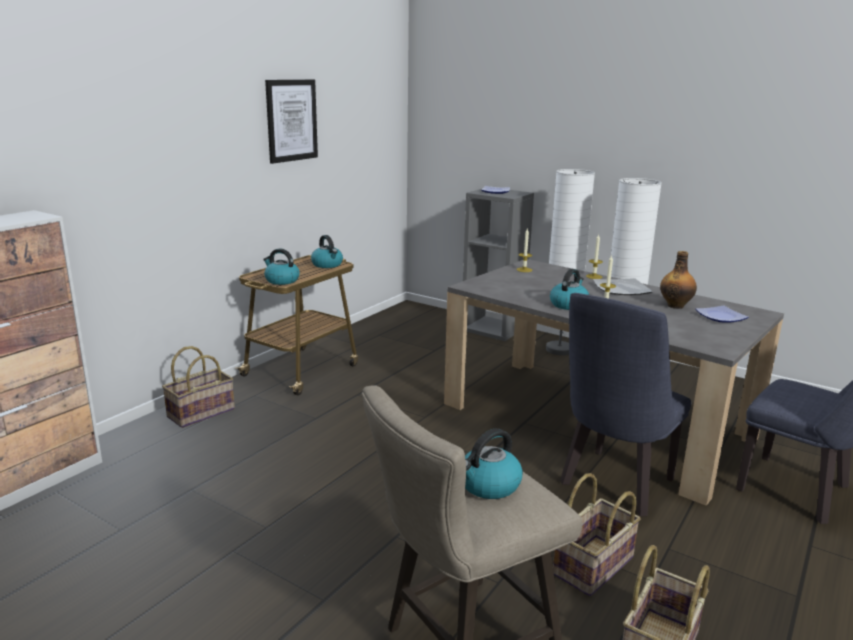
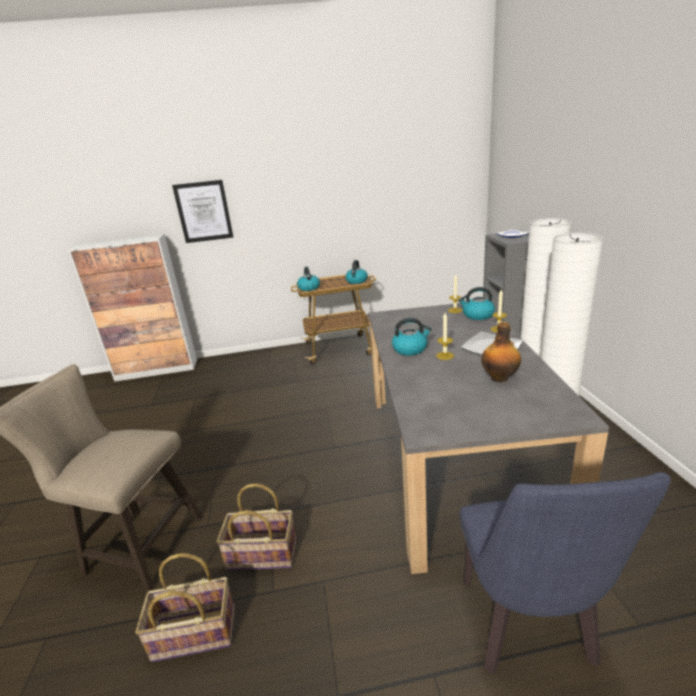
camera: 50 degrees right, 5 degrees up
(201, 412) = (260, 358): basket -> none
(291, 120) = (351, 176): picture -> picture (203, 211)
(488, 485) = (108, 451): kettle -> kettle (477, 315)
(613, 486) = (373, 513): blue chair -> none
(719, 317) = (514, 403): plate -> none

